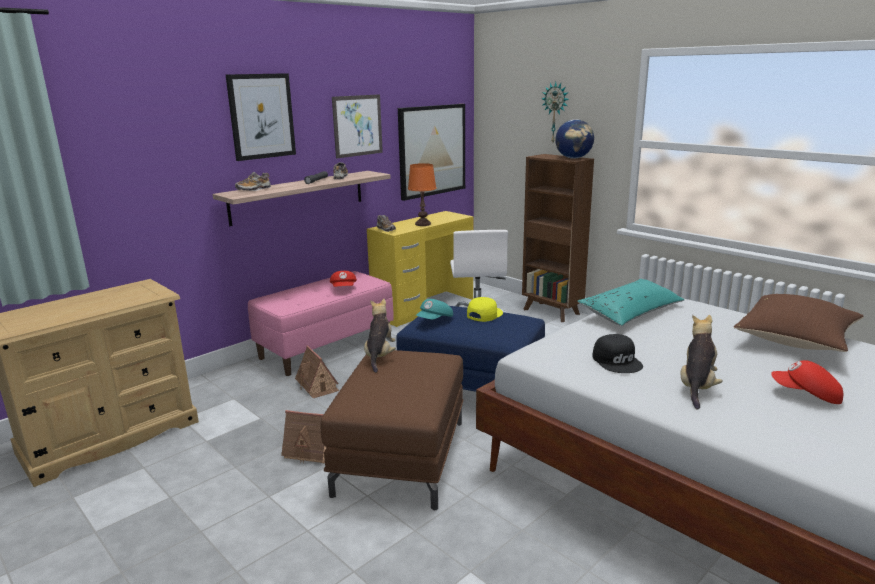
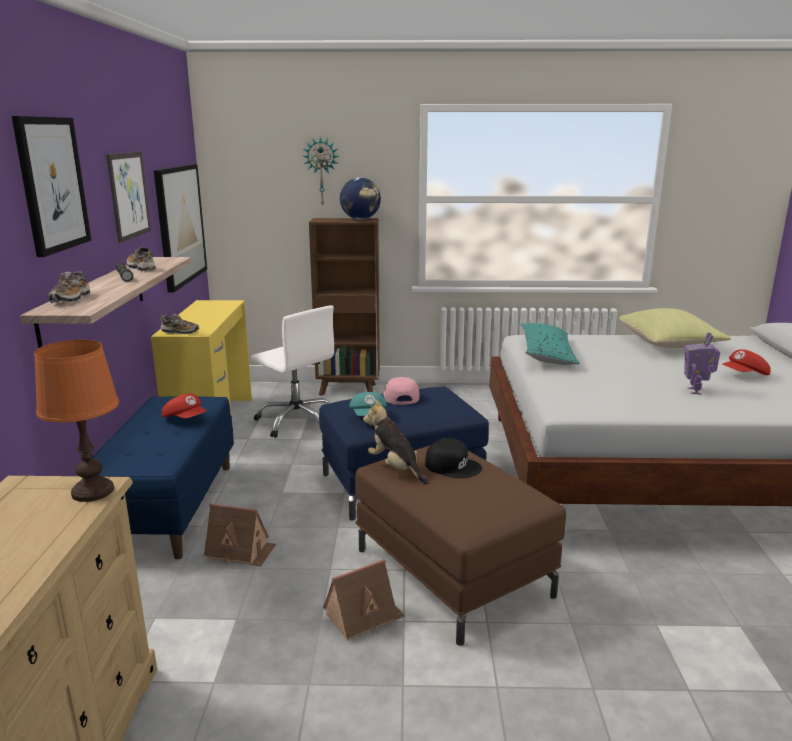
camera: 45 degrees left, 0 degrees up
(326, 347) = (170, 507): pink bench -> blue bench
(422, 224) = (210, 318): orange table lamp -> orange table lamp (92, 491)
(484, 314) = (400, 396): yellow cap -> pink cap
(617, 361) = (624, 391): black cap -> black cap (453, 466)
(697, 387) = (695, 391): plush toy -> toy robot
(795, 342) = (669, 345): brown pillow -> yellow pillow

